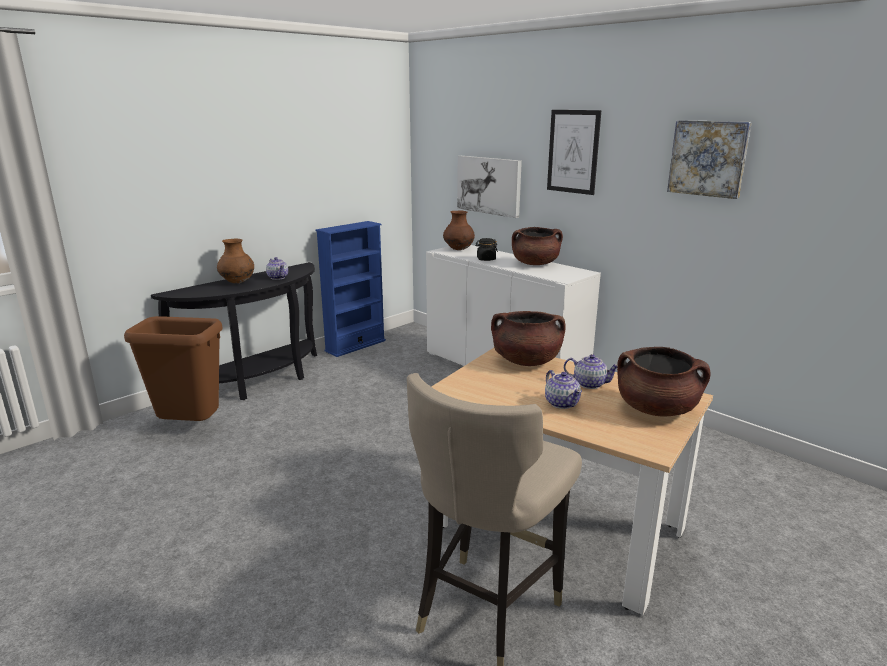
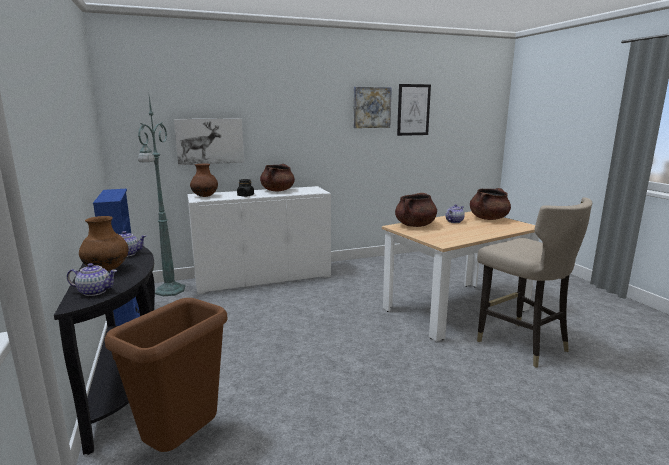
camera: 65 degrees left, 5 degrees down
(423, 340) = (169, 291): none -> green floor lamp
(562, 403) = (475, 229): teapot -> teapot (94, 291)
(573, 152) = (285, 109): picture -> picture (413, 110)

